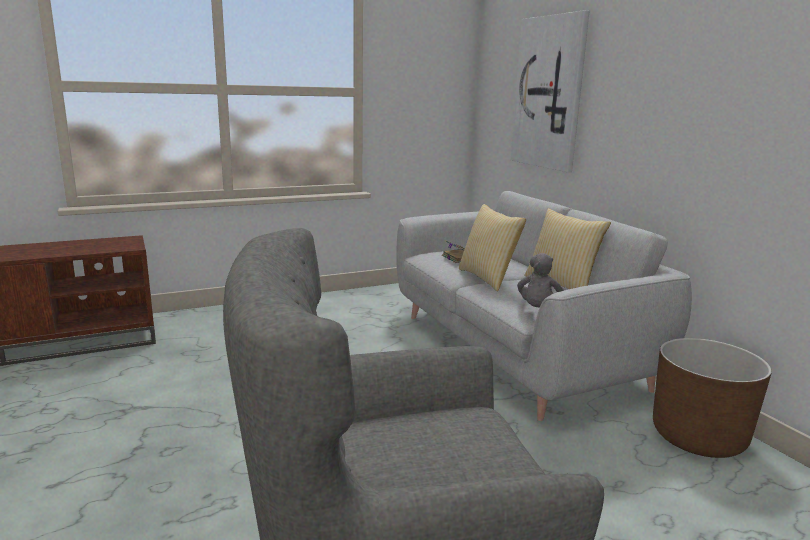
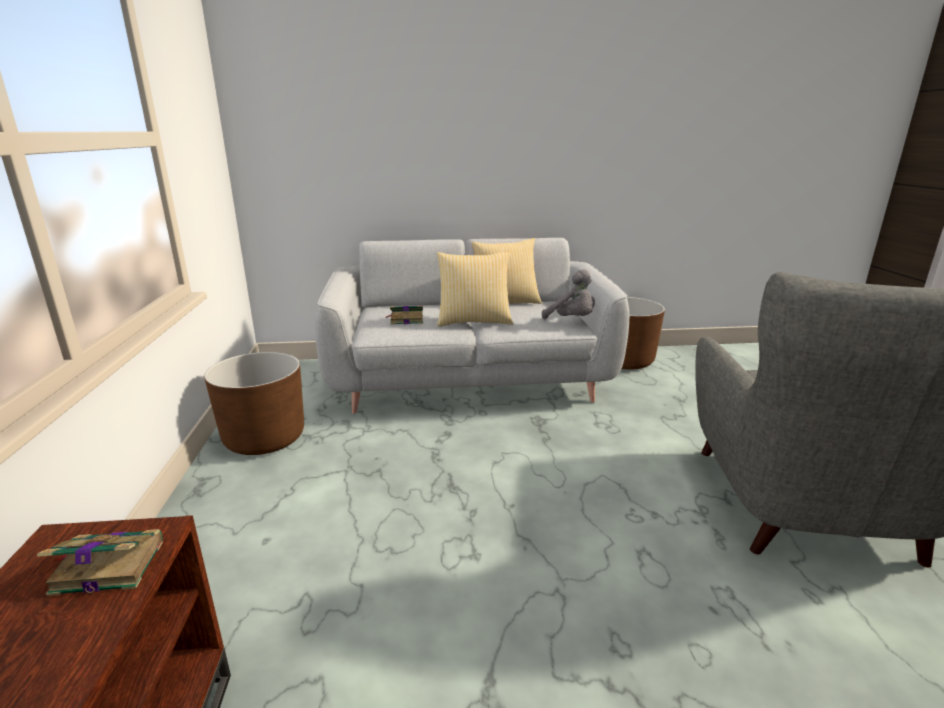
camera: 70 degrees left, 5 degrees up
(112, 246) = (106, 566): none -> book
(357, 302) = (264, 438): none -> brown planter
(549, 93) = (376, 130): picture -> none

